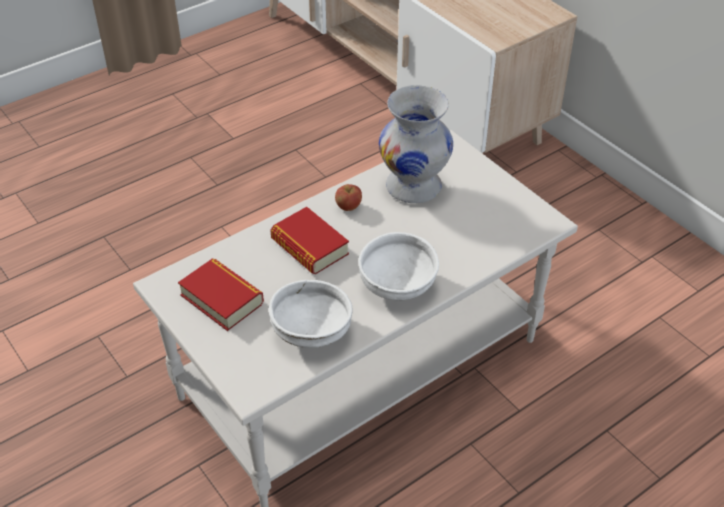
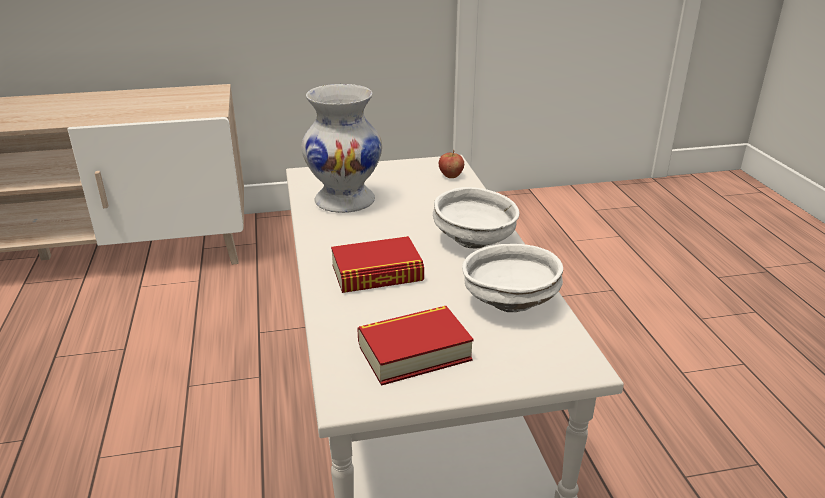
camera: 65 degrees left, 15 degrees down
(348, 207) = (337, 238): apple -> apple (450, 176)

